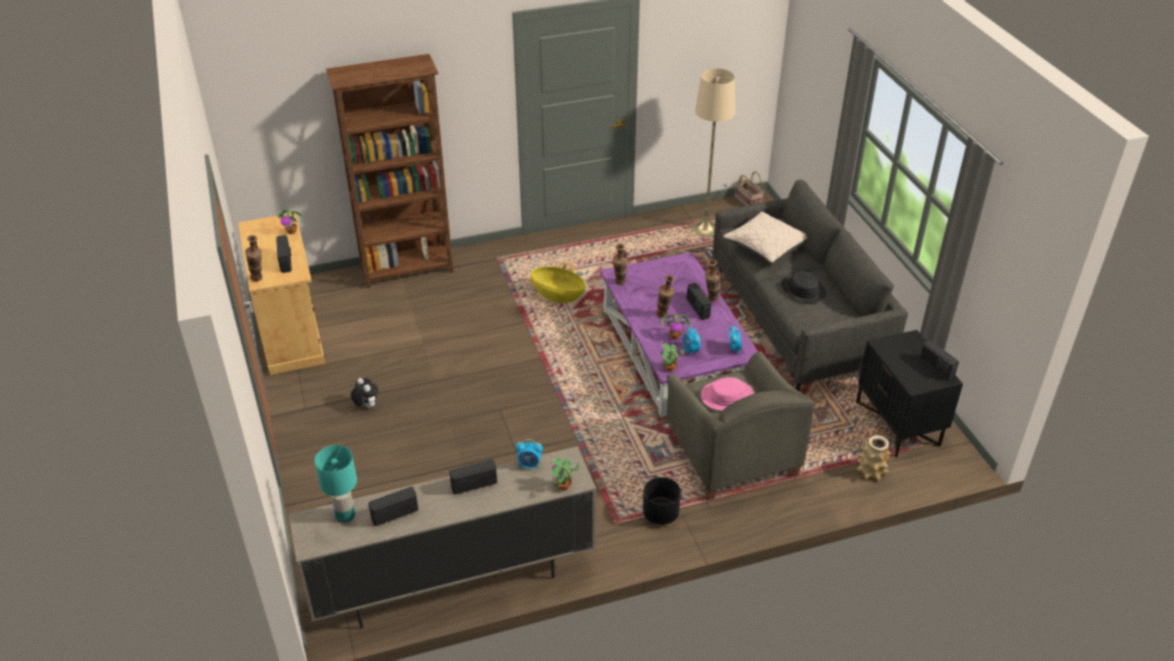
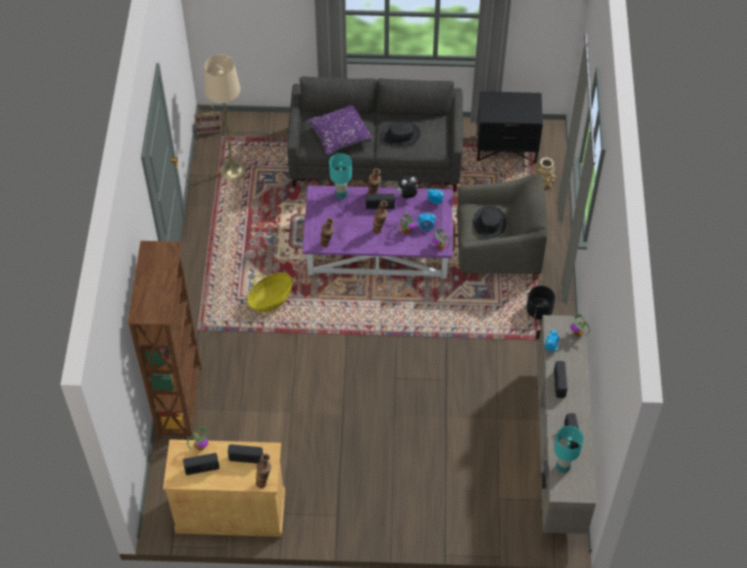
camera: 70 degrees left, 15 degrees up
(366, 406) = (352, 469): plush toy -> plush toy (407, 196)
(695, 277) = (341, 194): none -> turquoise table lamp
(727, 396) = (489, 222): pink hat -> black hat
(765, 247) = (339, 136): beige pillow -> purple pillow
(936, 368) = (522, 98): radio -> radio (202, 468)

